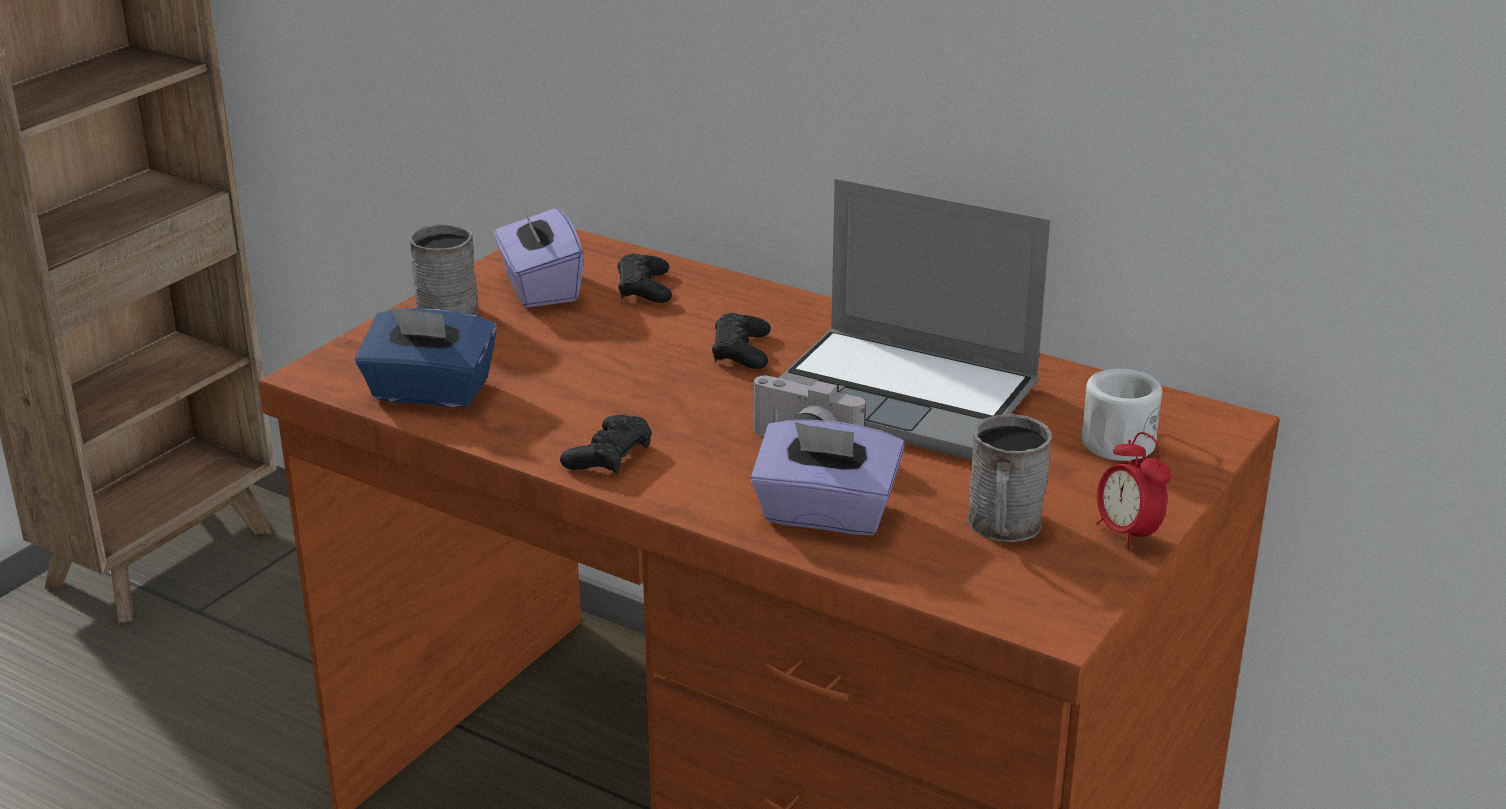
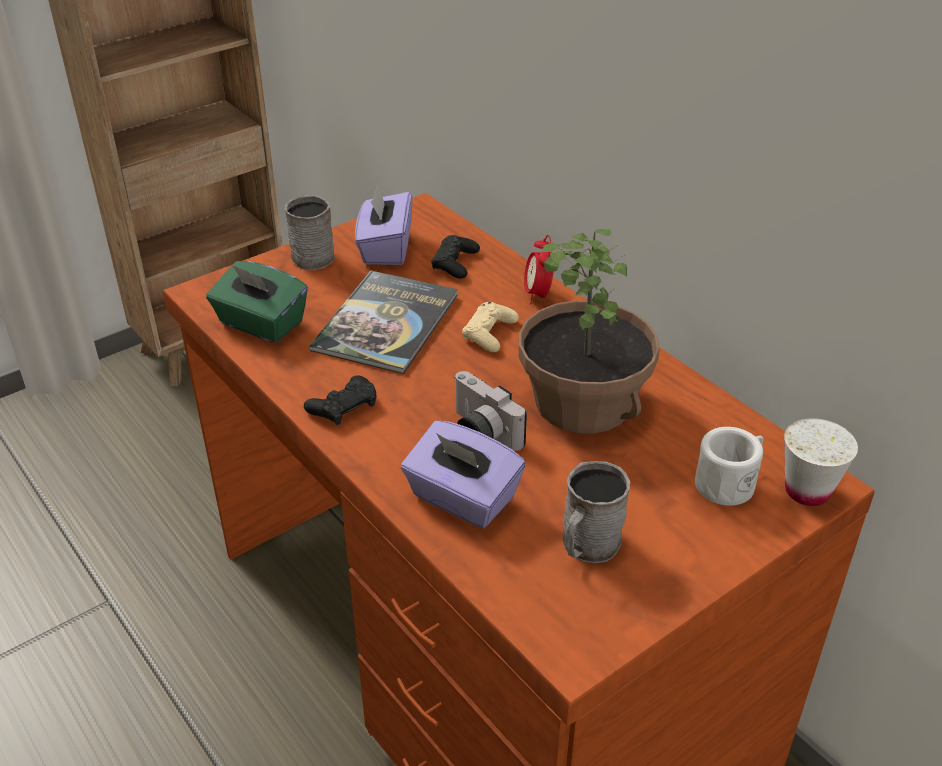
camera: 20 degrees right, 10 degrees up
(430, 392) = (260, 324): blue tissue box -> green tissue box
(600, 363) = (386, 323): none -> book
(741, 351) = (489, 333): black game controller -> beige game controller
(905, 397) = (584, 402): laptop -> potted plant
(1127, 534) = (681, 579): alarm clock -> alarm clock (538, 295)
(1210, 431) = (807, 491): none -> white cup

